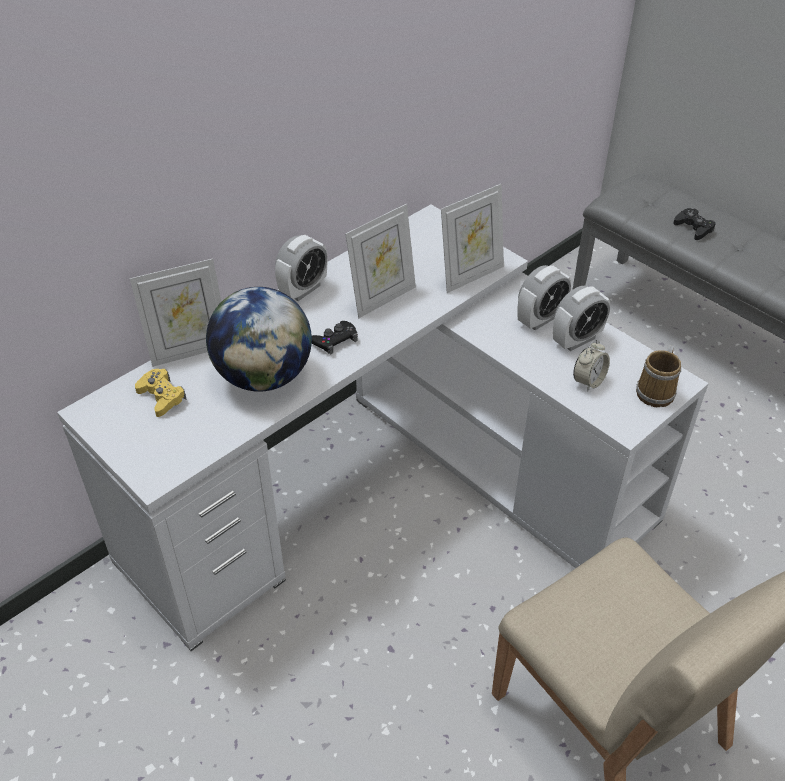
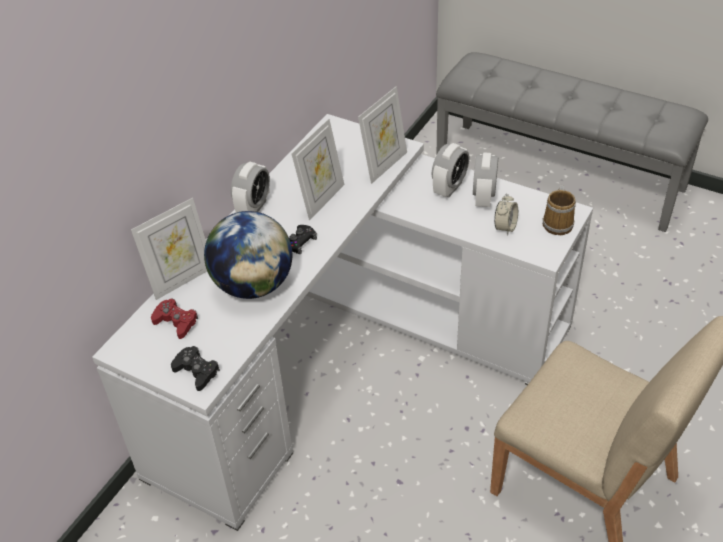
camera: 15 degrees left, 0 degrees up
(161, 397) = (176, 322): yellow game controller -> red game controller
(577, 340) = (484, 197): alarm clock -> alarm clock turned 150 degrees clockwise
(693, 228) = (529, 88): black game controller -> black game controller (196, 371)

